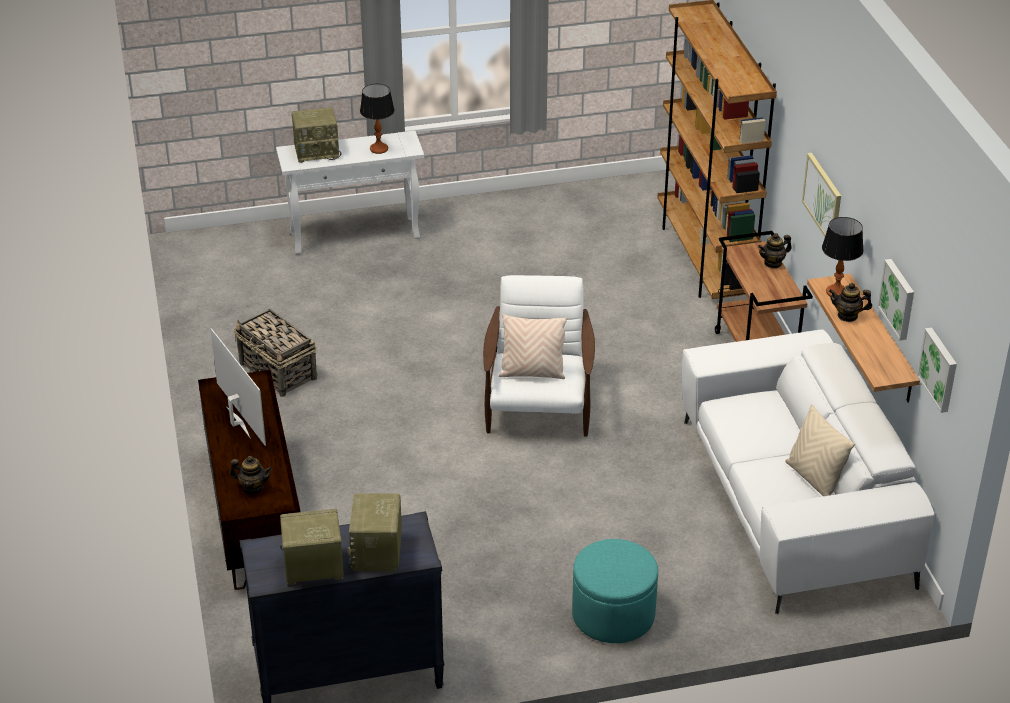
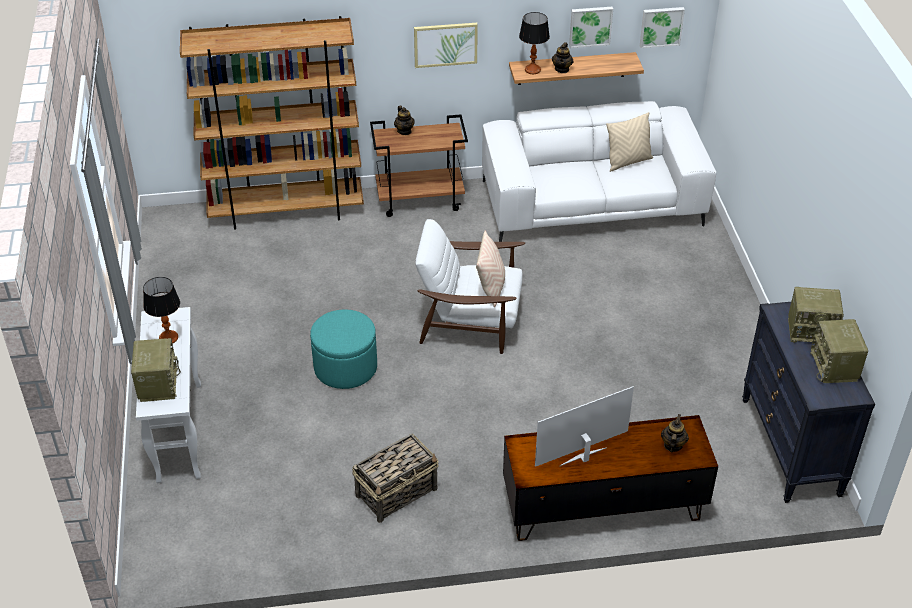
camera: 85 degrees left, 5 degrees up
(613, 615) = (711, 300): turquoise ottoman -> turquoise ottoman (345, 367)

